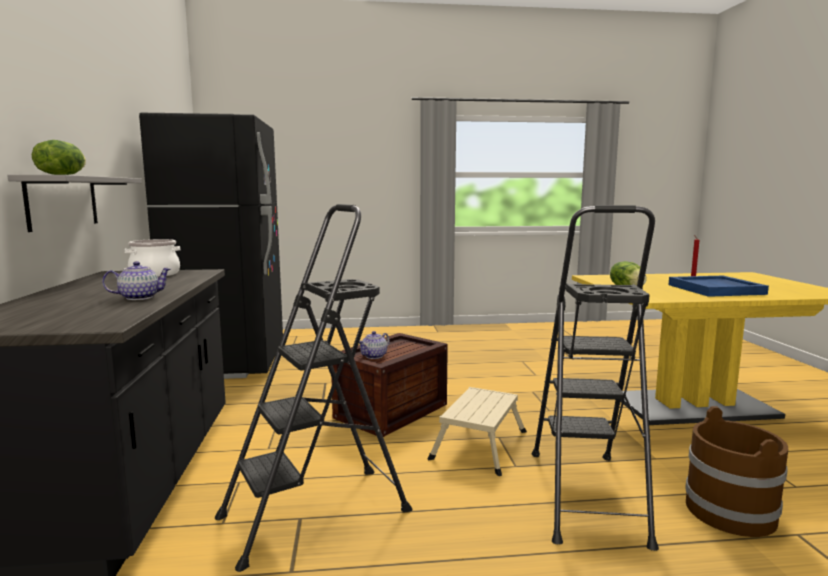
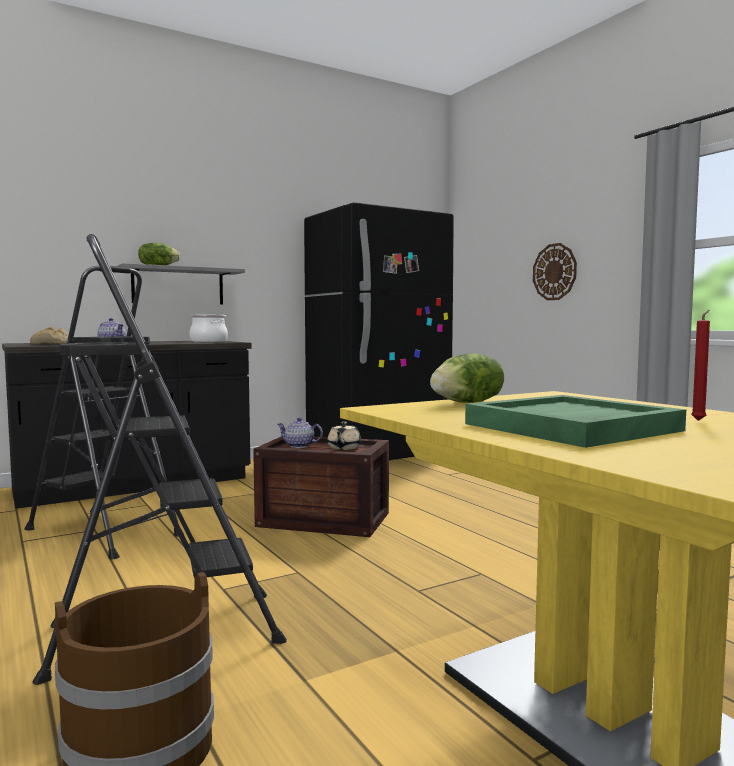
camera: 65 degrees right, 5 degrees down
(79, 315) = (51, 344): none -> bread
(335, 183) = (554, 272): none -> wall clock
(401, 347) = (343, 448): none -> beige teapot
(480, 444) = (269, 566): beige step ladder -> none
(716, 289) = (571, 427): blue tray -> green tray

